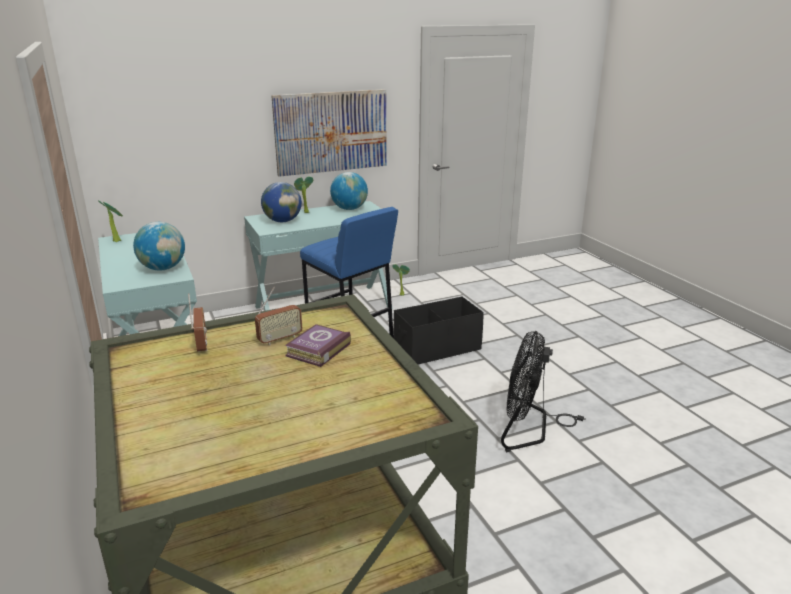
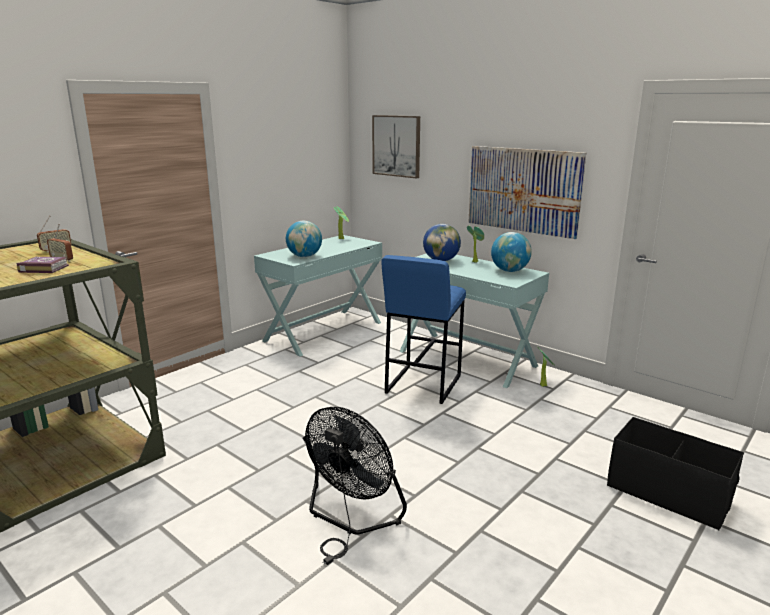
camera: 65 degrees right, 5 degrees down
(160, 107) = (396, 146): none -> picture
(437, 348) = (450, 429): black storage box -> black storage box (668, 493)
(530, 424) = (345, 517): black fan -> black fan turned 45 degrees clockwise

